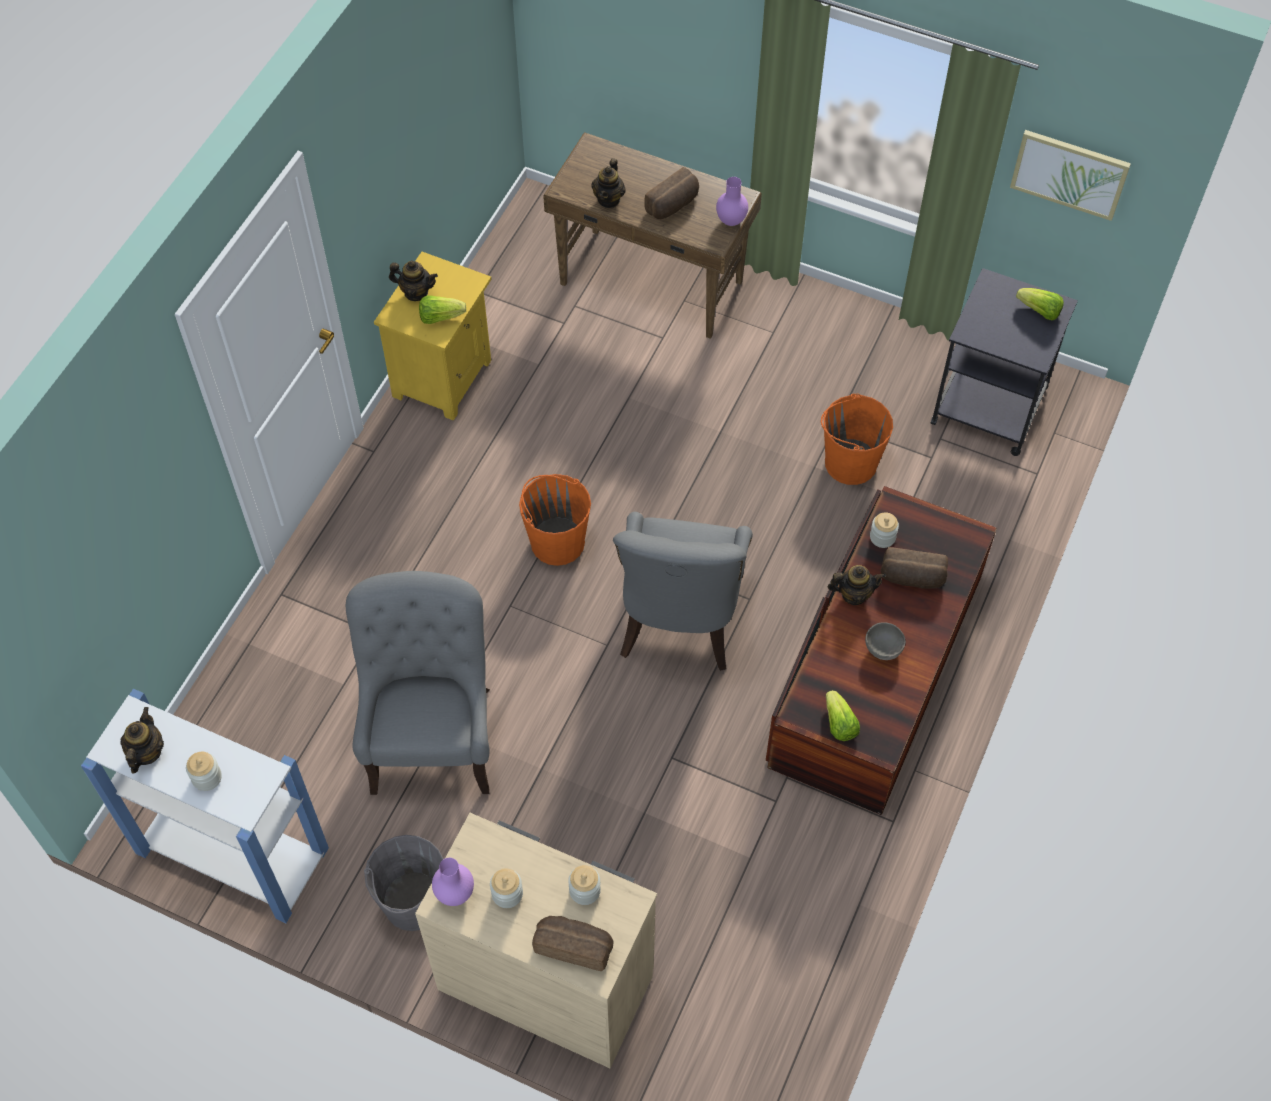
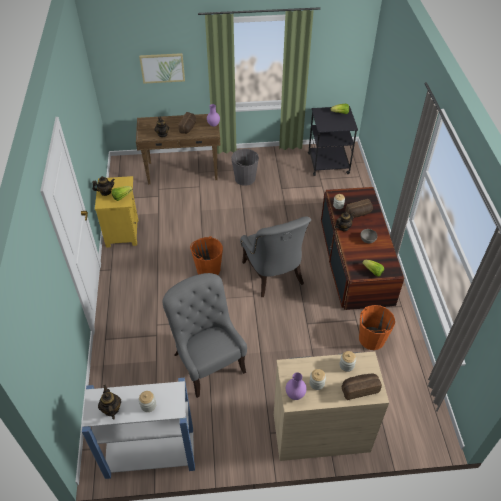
camera: 30 degrees left, 10 degrees down
(413, 902) = (244, 431): grey bucket -> grey bucket (245, 178)
(850, 462) = (296, 198): orange bucket -> orange bucket (371, 339)
(1069, 173) = (334, 55): picture -> picture (162, 68)

